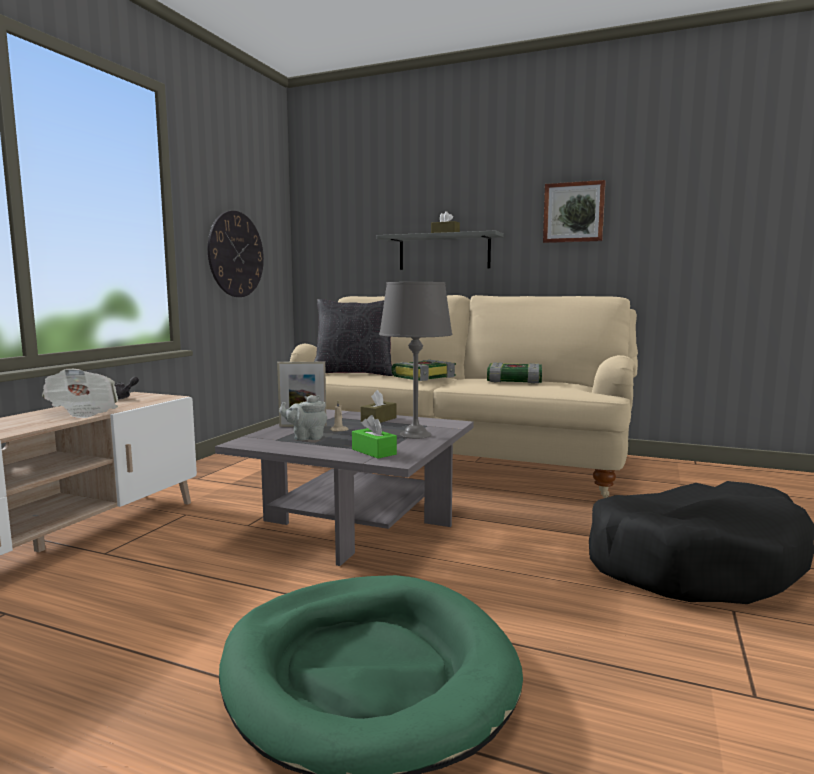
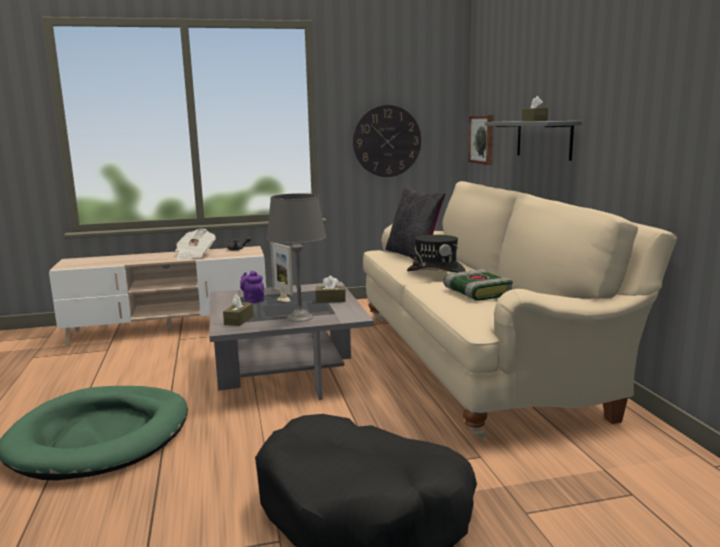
camera: 55 degrees right, 5 degrees up
(306, 438) = (253, 300): grey teapot -> purple teapot
(374, 452) = (239, 320): green tissue box -> brown tissue box
(424, 377) = (436, 271): book -> black hat
(573, 212) = (636, 96): picture -> picture (482, 139)

